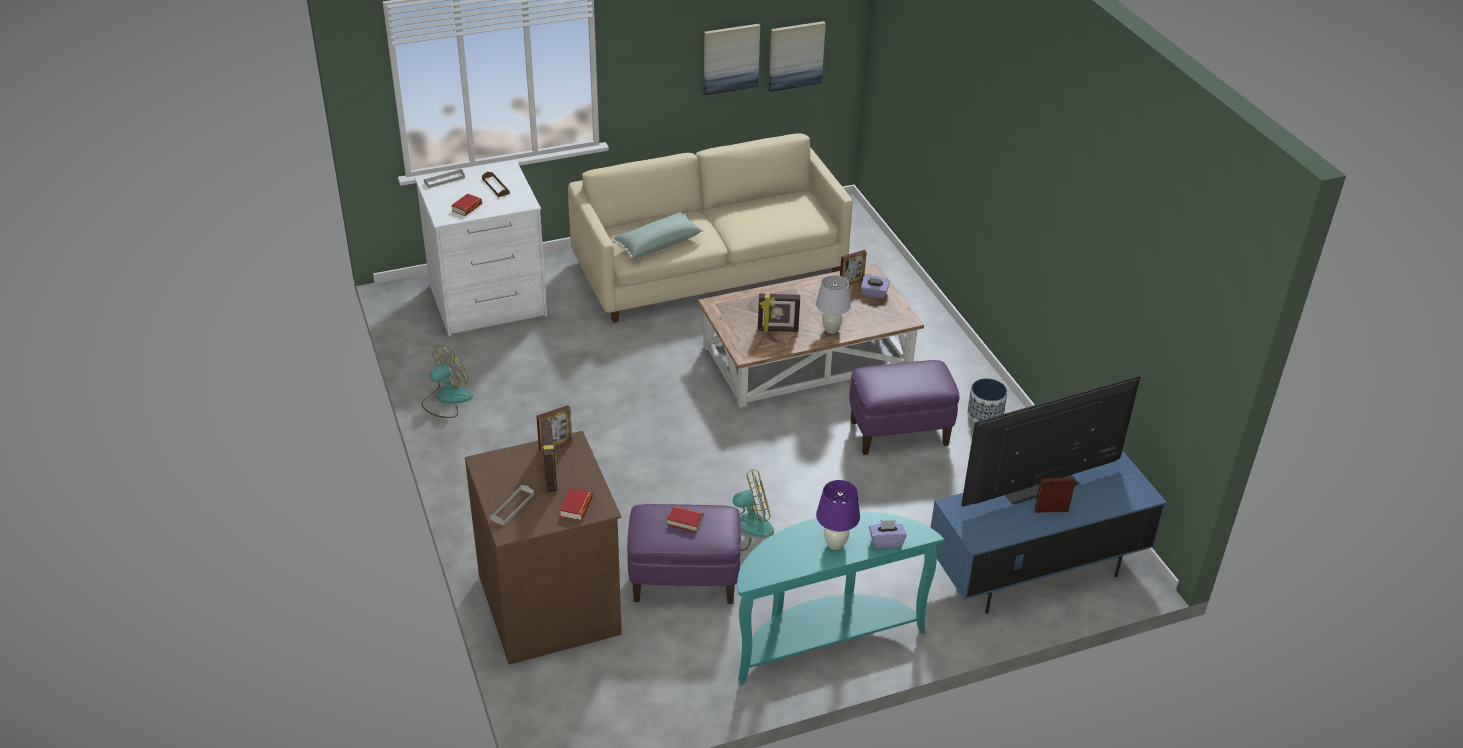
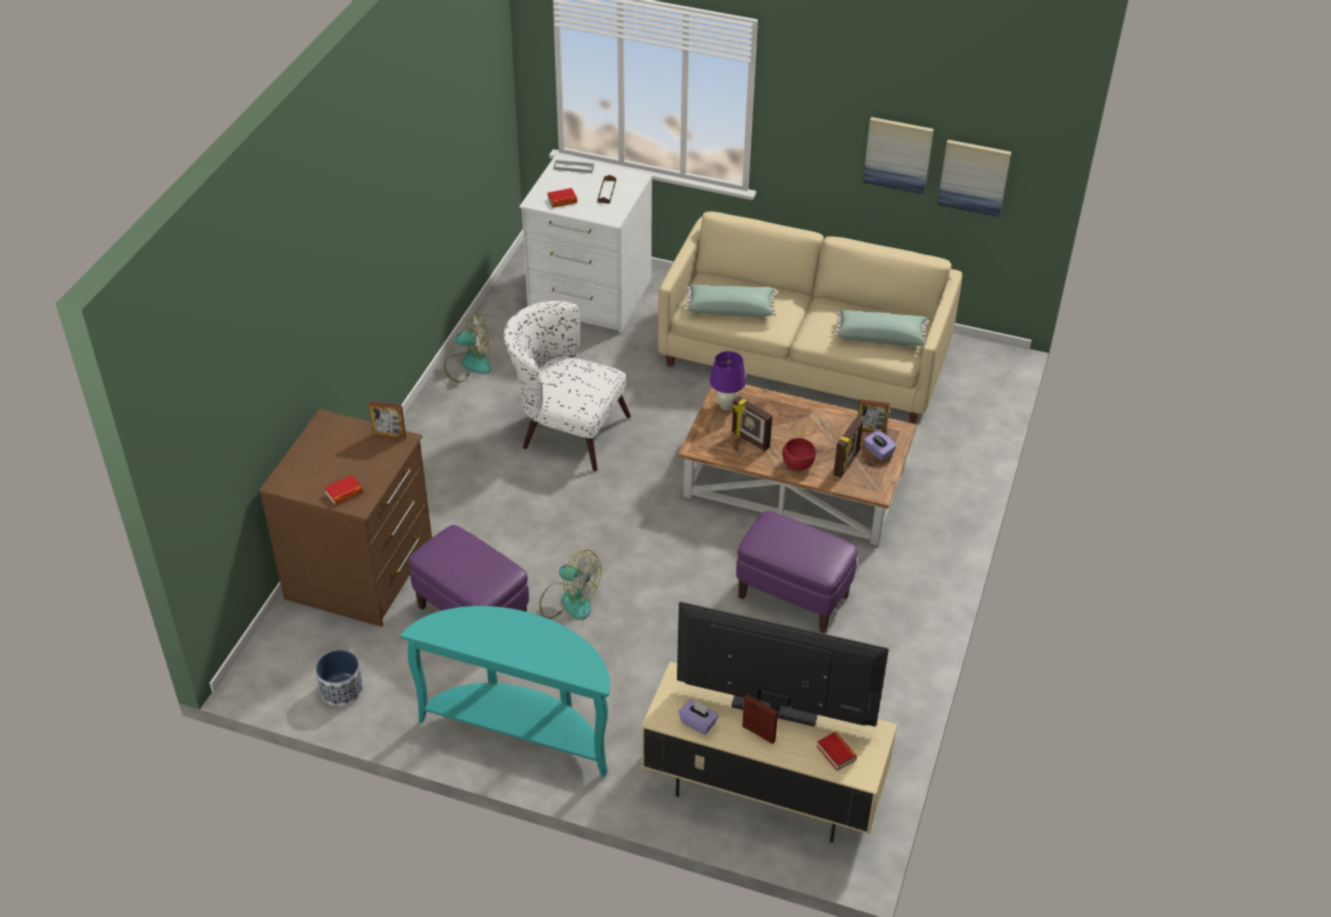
camera: 40 degrees right, 5 degrees up
(512, 507) = (303, 467): grey tray -> none
(551, 475) = (357, 458): picture frame -> picture frame (847, 464)
(589, 407) = (565, 429): none -> white armchair
(685, 521) = (471, 559): book -> book (836, 753)
(787, 214) = (880, 336): none -> green pillow
(831, 329) = (797, 465): white table lamp -> red bowl
(835, 544) = (517, 643): purple table lamp -> purple table lamp (726, 406)
(886, 542) = (558, 666): purple tissue box -> purple tissue box (698, 723)
(984, 414) = (894, 625): planter -> planter (341, 690)
(1035, 572) = (762, 790): blue tv stand -> beige tv stand

